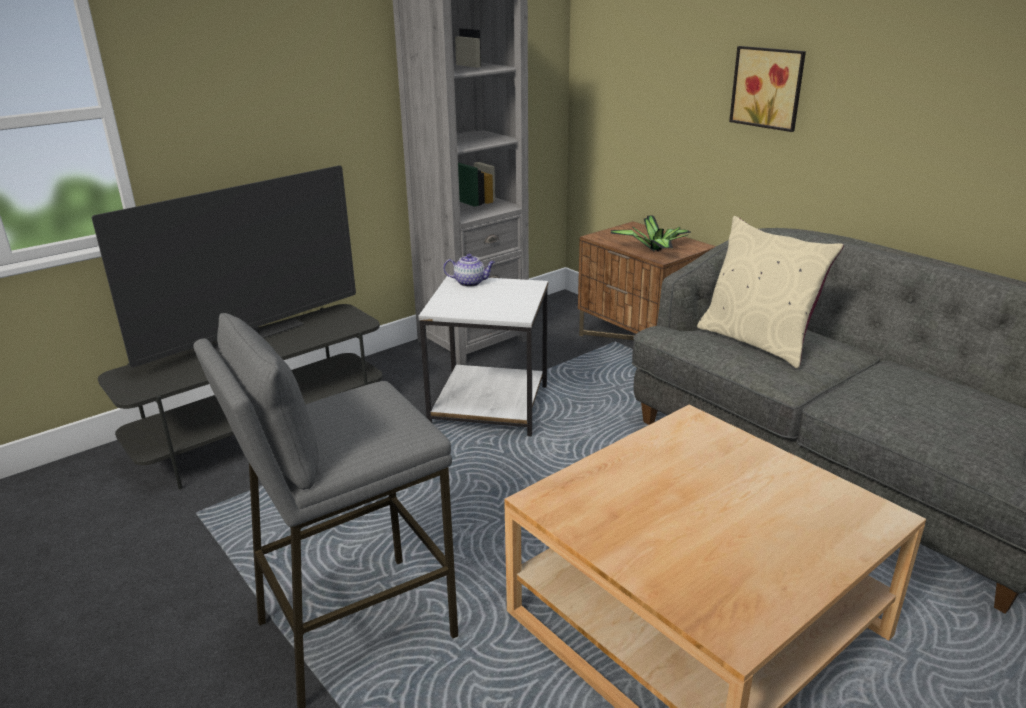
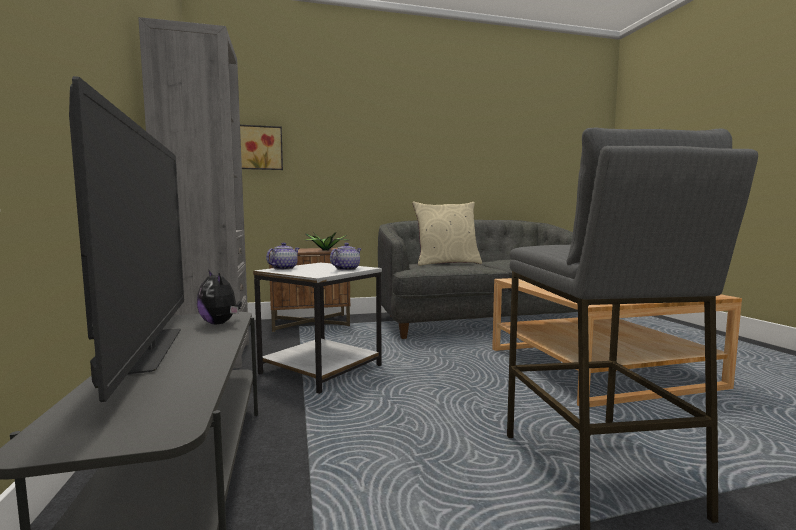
camera: 65 degrees left, 20 degrees down
(332, 329) = (220, 323): none -> plush toy
(495, 310) = (346, 269): none -> teapot
(768, 87) = (362, 153): picture -> picture (260, 148)

